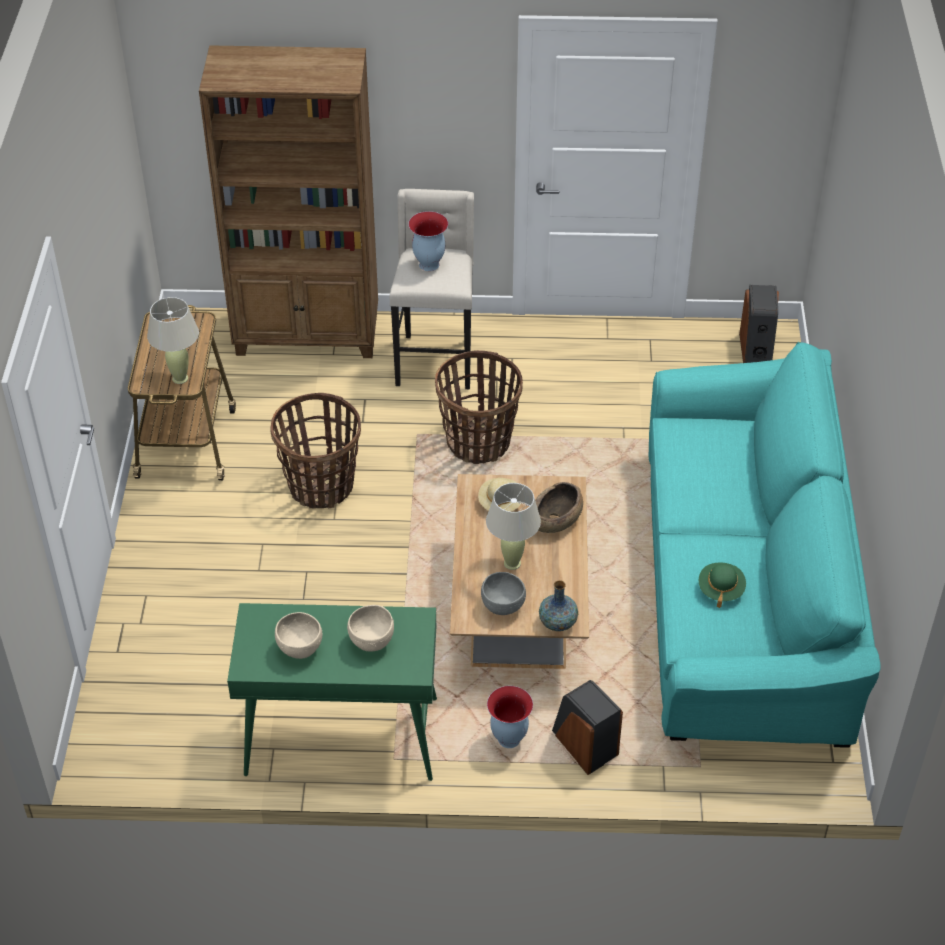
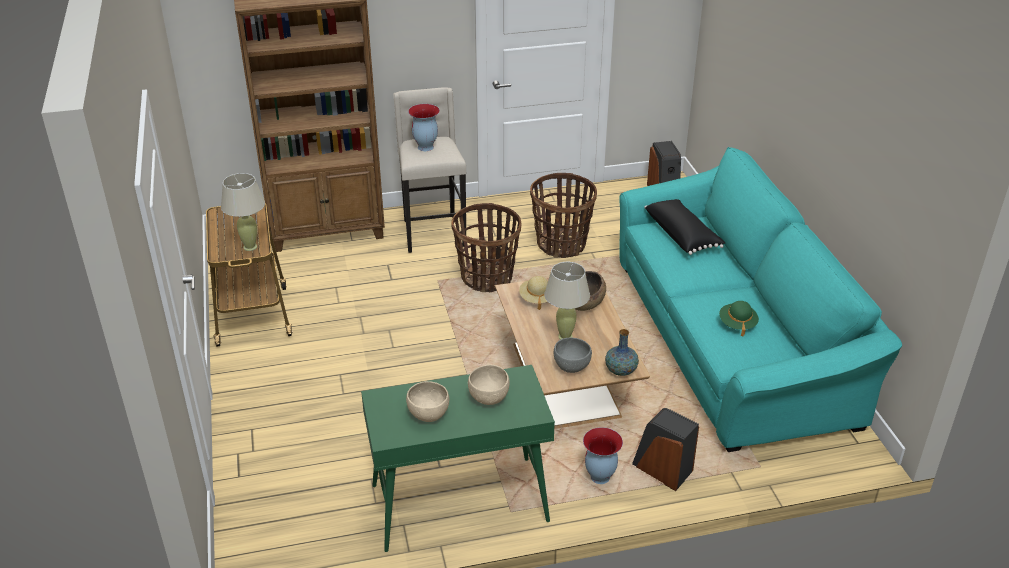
camera: 15 degrees left, 10 degrees down
(321, 485) = (374, 326): basket -> basket (561, 244)
(713, 446) = (682, 235): none -> black pillow

